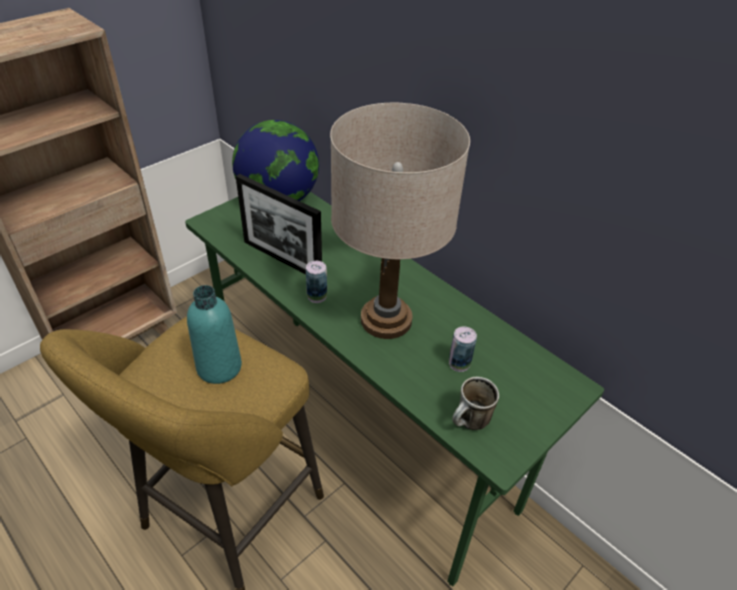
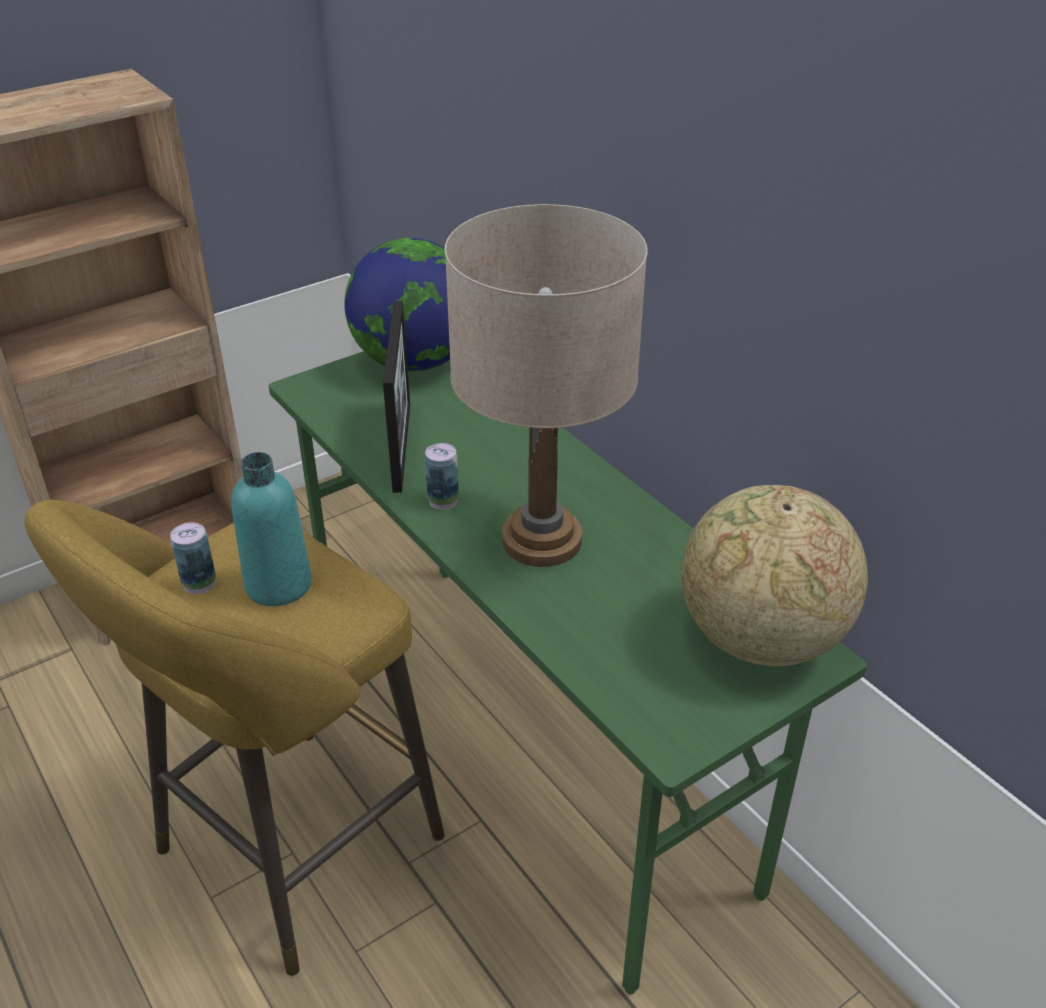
camera: 10 degrees right, 5 degrees down
(282, 259) = (401, 446): picture frame -> picture frame turned 135 degrees counterclockwise
(459, 363) = (641, 609): can -> can (199, 583)
(469, 424) = (637, 693): mug -> none
(536, 378) = (760, 639): none -> globe

